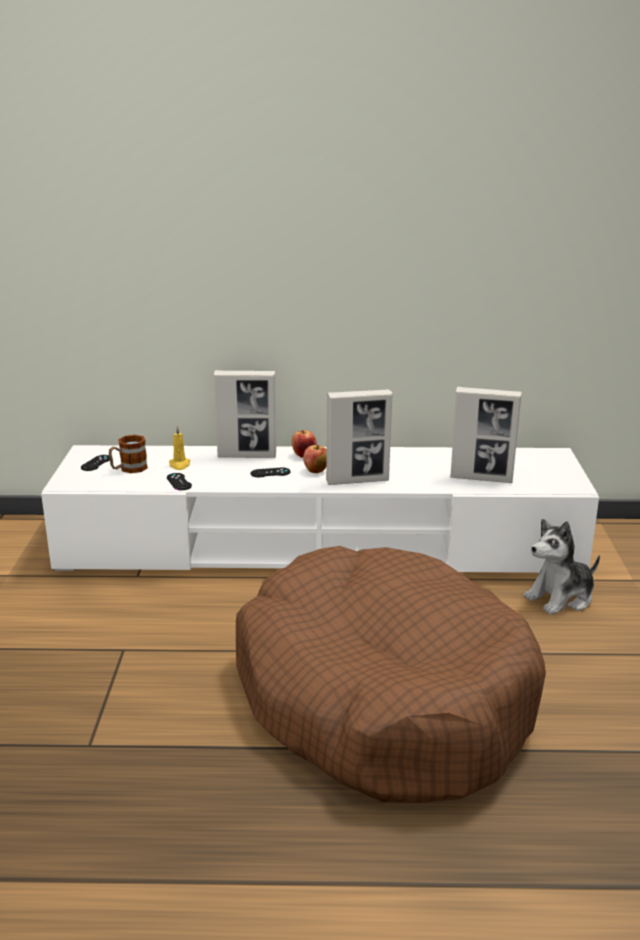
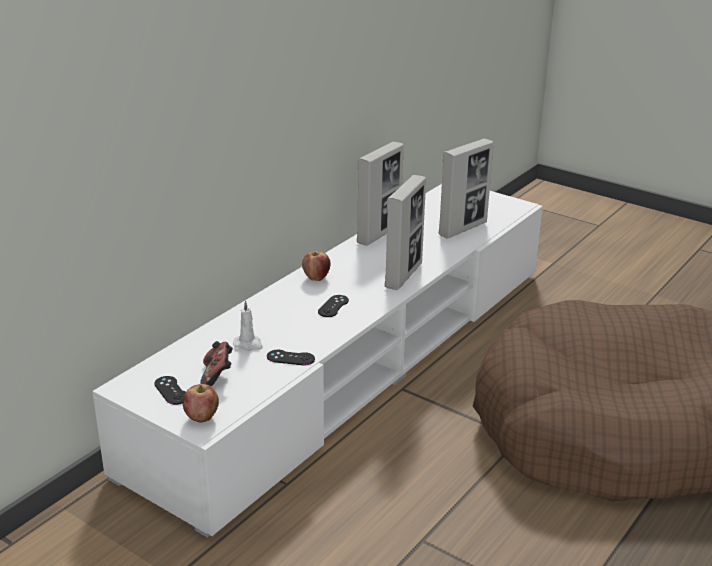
camera: 55 degrees left, 5 degrees up
(128, 469) = (217, 376): mug -> game controller
(179, 465) = (248, 344): yellow candle -> white candle
(247, 456) = (277, 304): picture frame -> picture frame (379, 234)
(316, 471) = (358, 285): apple -> apple (201, 418)
(561, 598) = (550, 298): plush toy -> none

